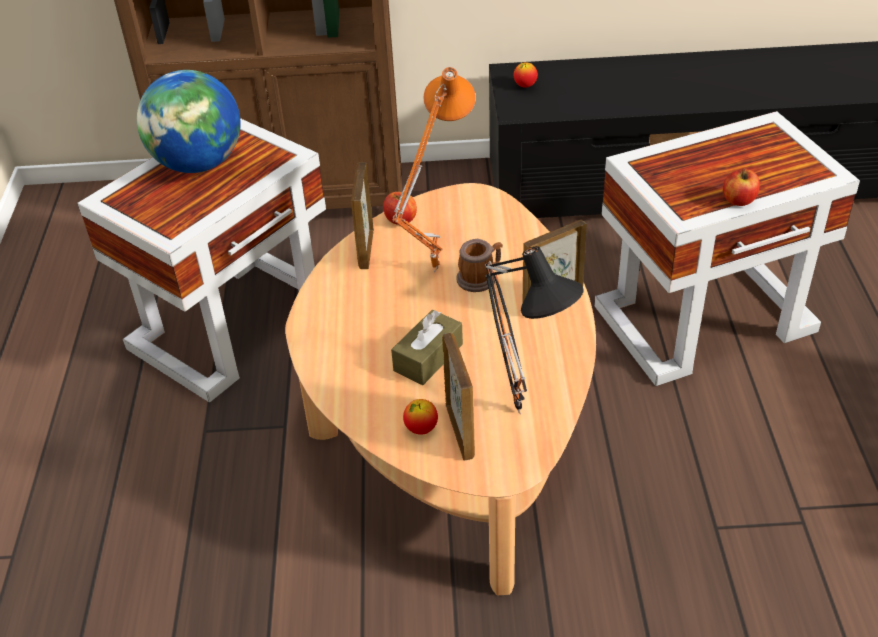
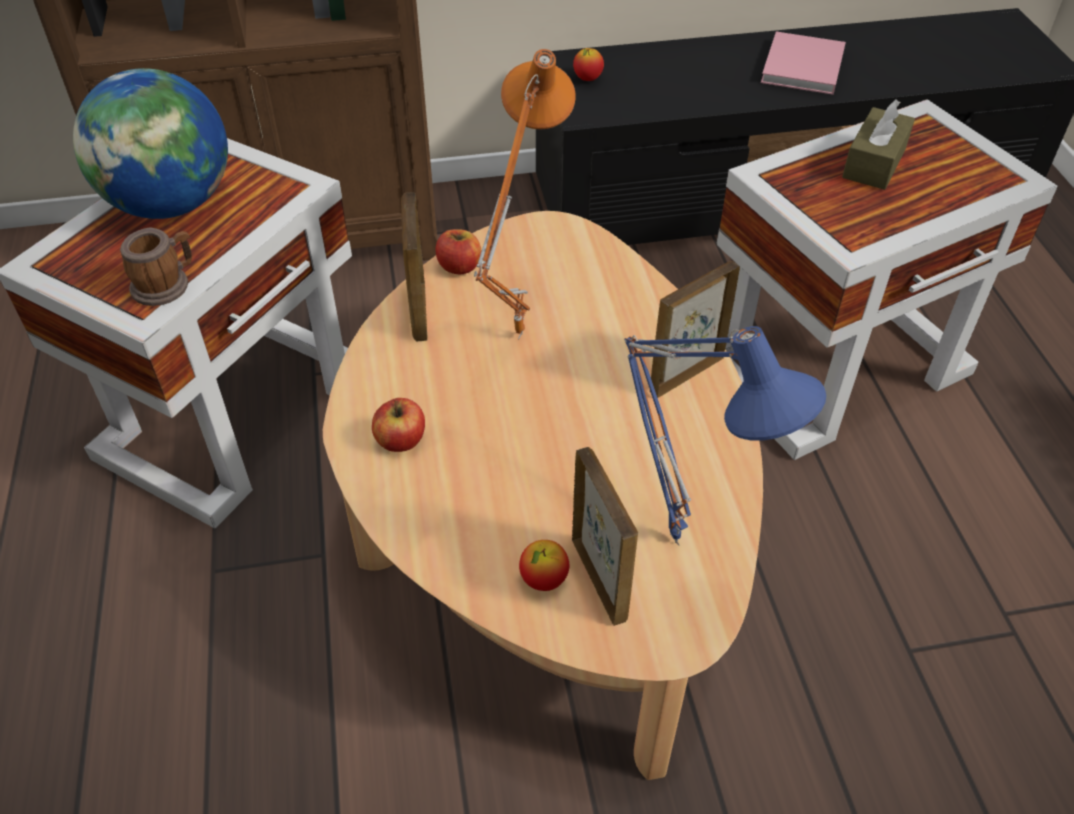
camera: 10 degrees left, 5 degrees up
(428, 357) = (533, 467): brown tissue box -> brown tissue box (874, 163)
(480, 278) = (582, 344): mug -> mug (166, 285)
(522, 409) = (680, 537): black table lamp -> blue table lamp
(699, 83) = (802, 68): none -> pink book
(739, 200) = (916, 220): apple -> apple (401, 440)

